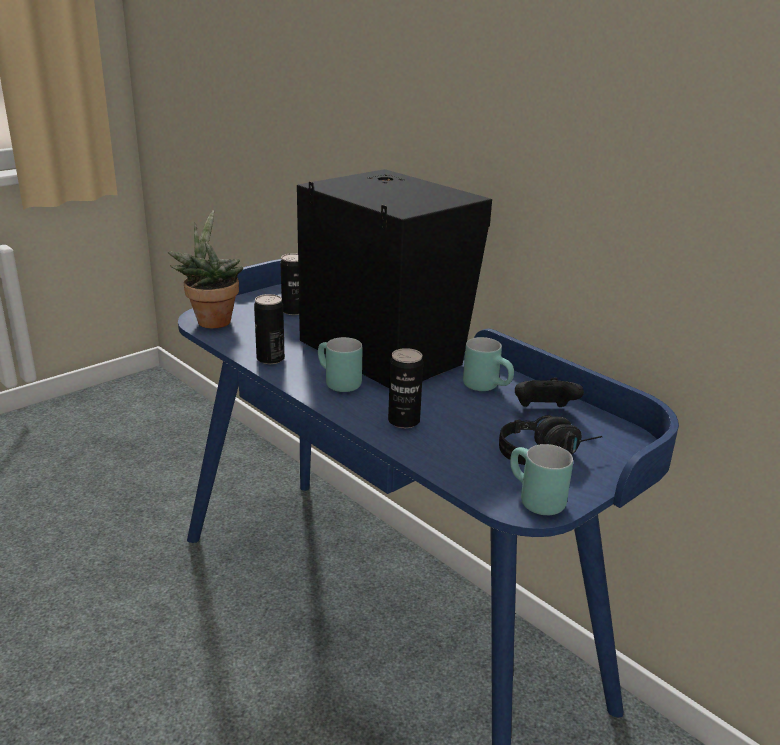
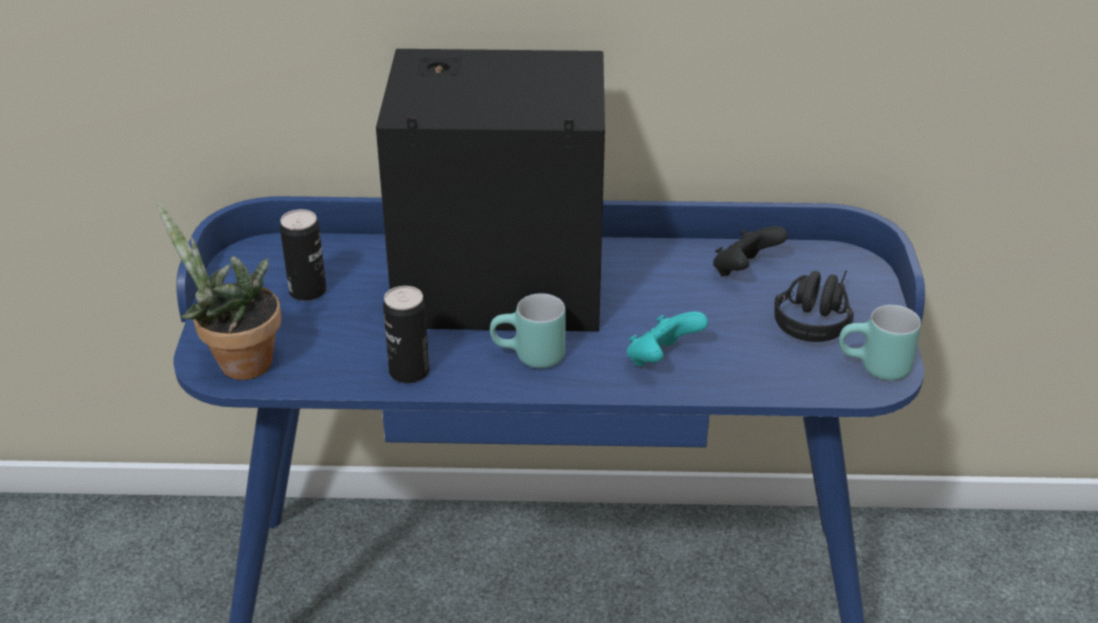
camera: 45 degrees left, 10 degrees up
(404, 421) = (661, 360): can -> turquoise game controller
(488, 387) = (662, 272): turquoise mug -> none

